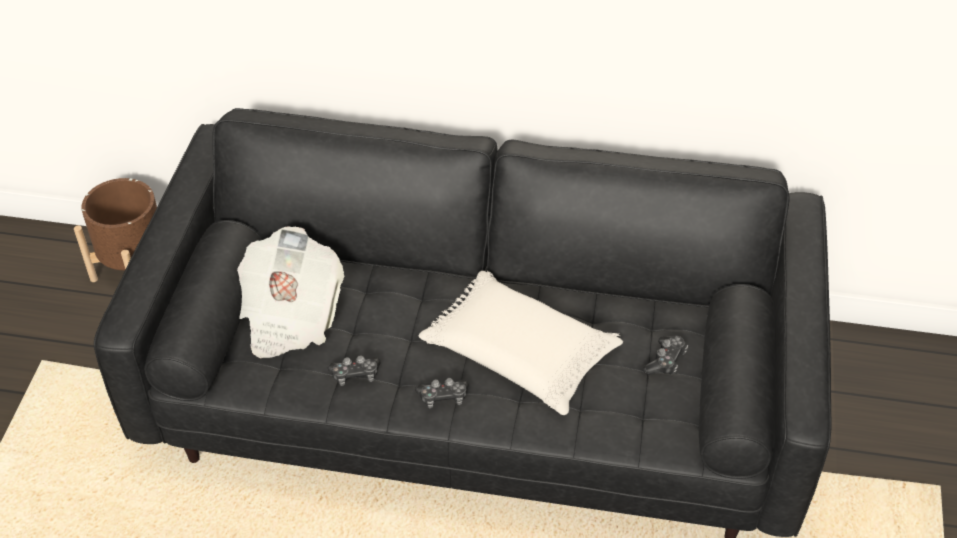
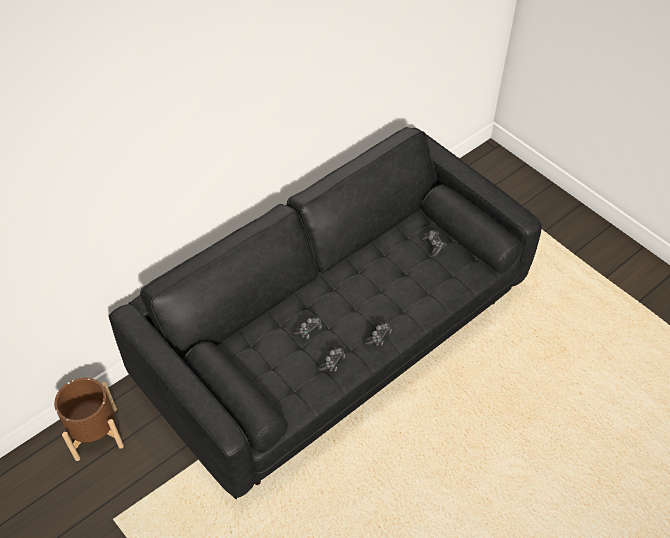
camera: 50 degrees left, 5 degrees up
(288, 315) = (266, 366): newspaper -> none
(382, 320) = (308, 330): none -> game controller
(520, 348) = (376, 290): white pillow -> none

